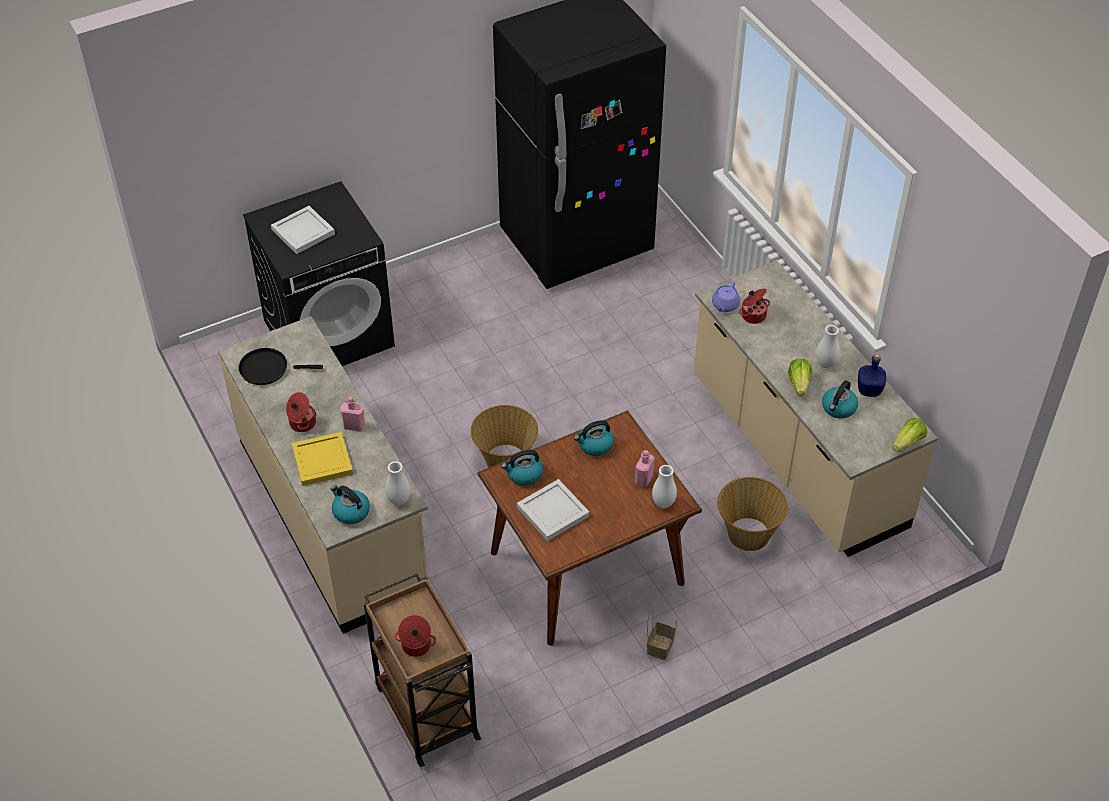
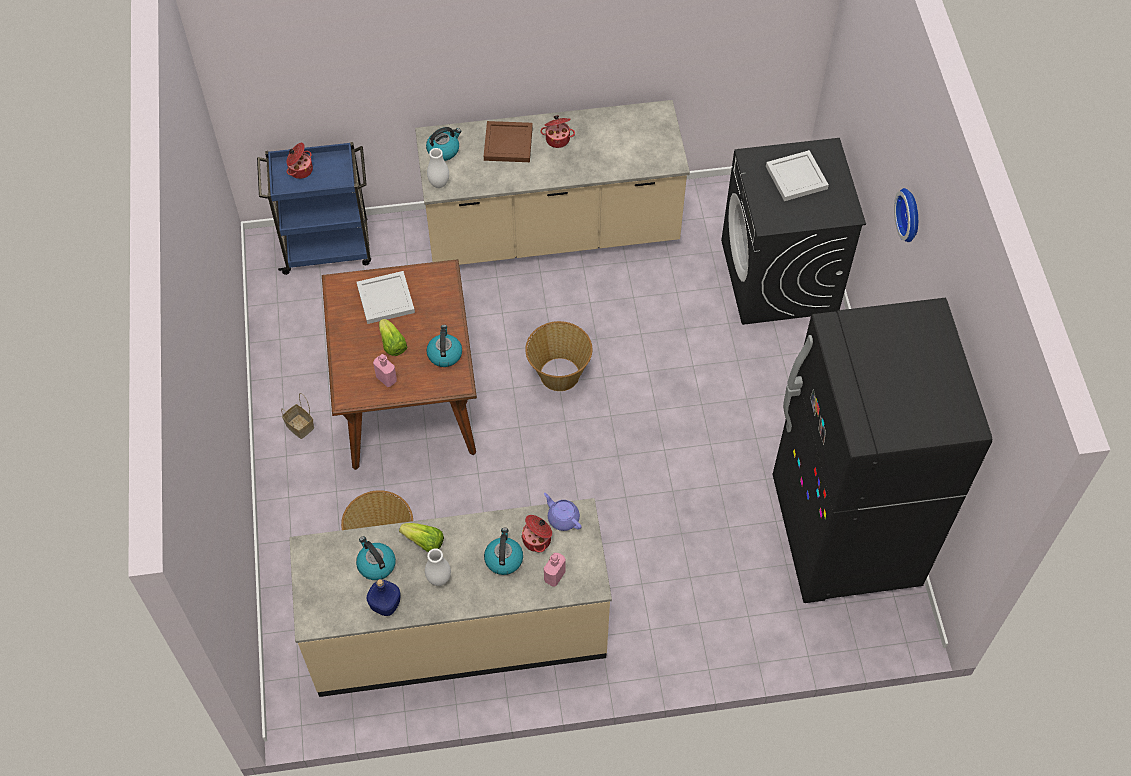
camera: 110 degrees right, 10 degrees up
(268, 369) = (633, 128): black frying pan -> none
(321, 461) = (507, 143): yellow tray -> brown tray
(354, 426) = (537, 173): pink bottle -> pink bottle (554, 576)
(395, 75) = (911, 214): none -> wall clock
(426, 710) = (328, 247): brown cart -> blue cart
(524, 474) = (437, 290): kettle -> kettle (503, 559)
(663, 503) = (352, 384): white vase -> none
(907, 443) = (302, 608): lettuce -> lettuce (392, 344)

